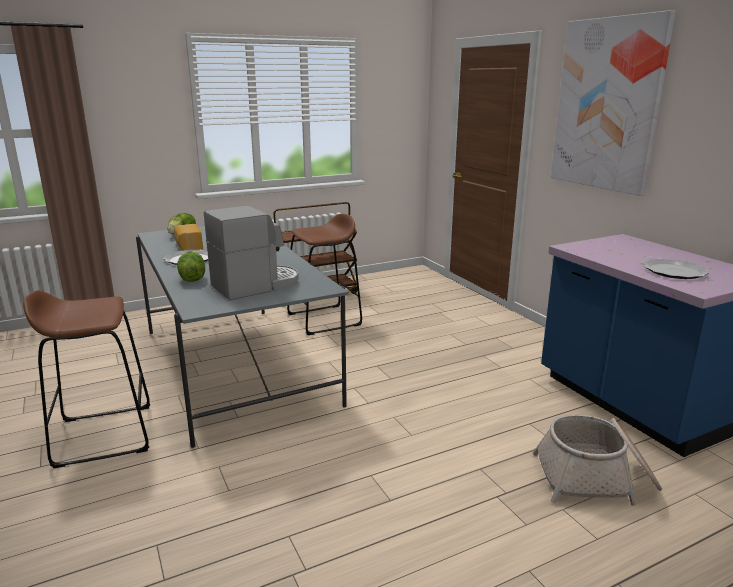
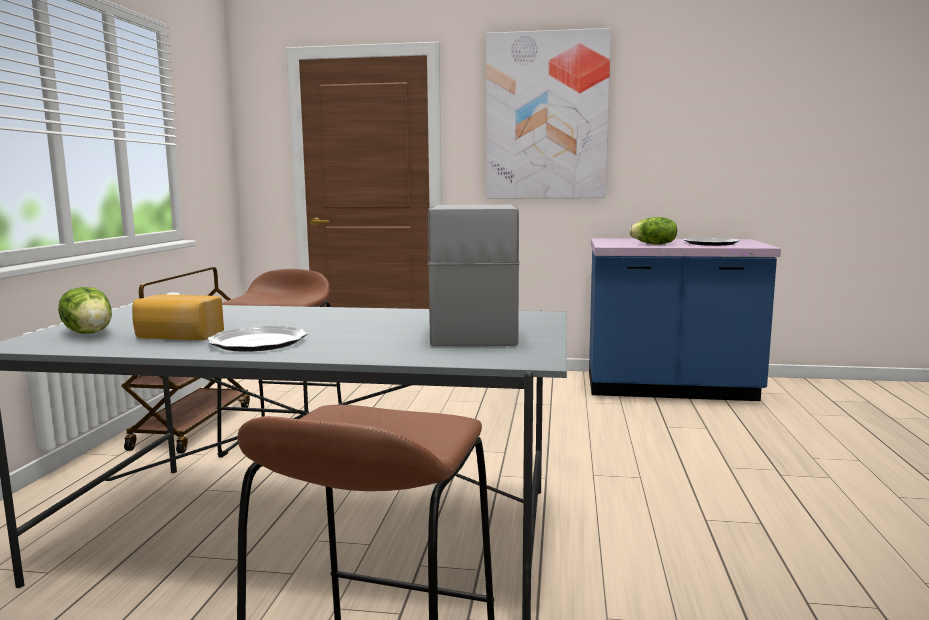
camera: 55 degrees left, 10 degrees down
(192, 279) = (371, 350): lettuce -> lettuce (654, 244)
(596, 479) = (774, 433): basket -> none

